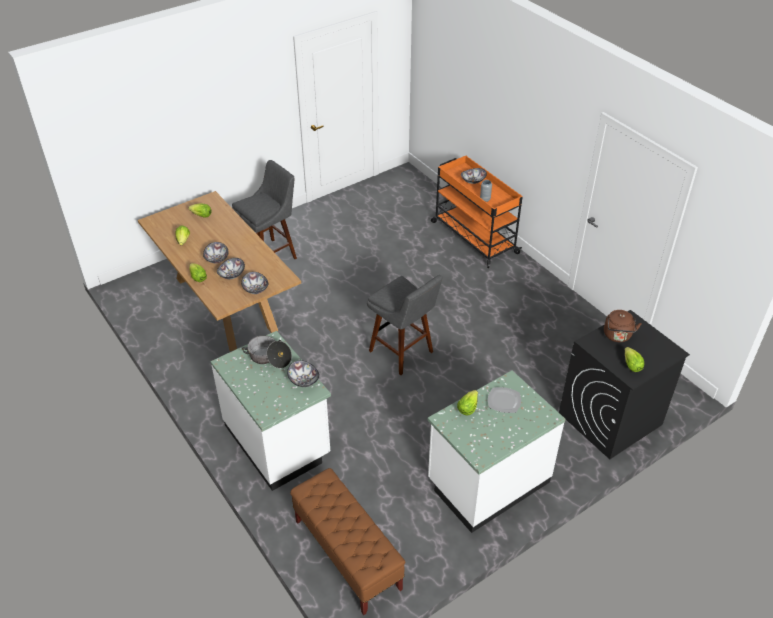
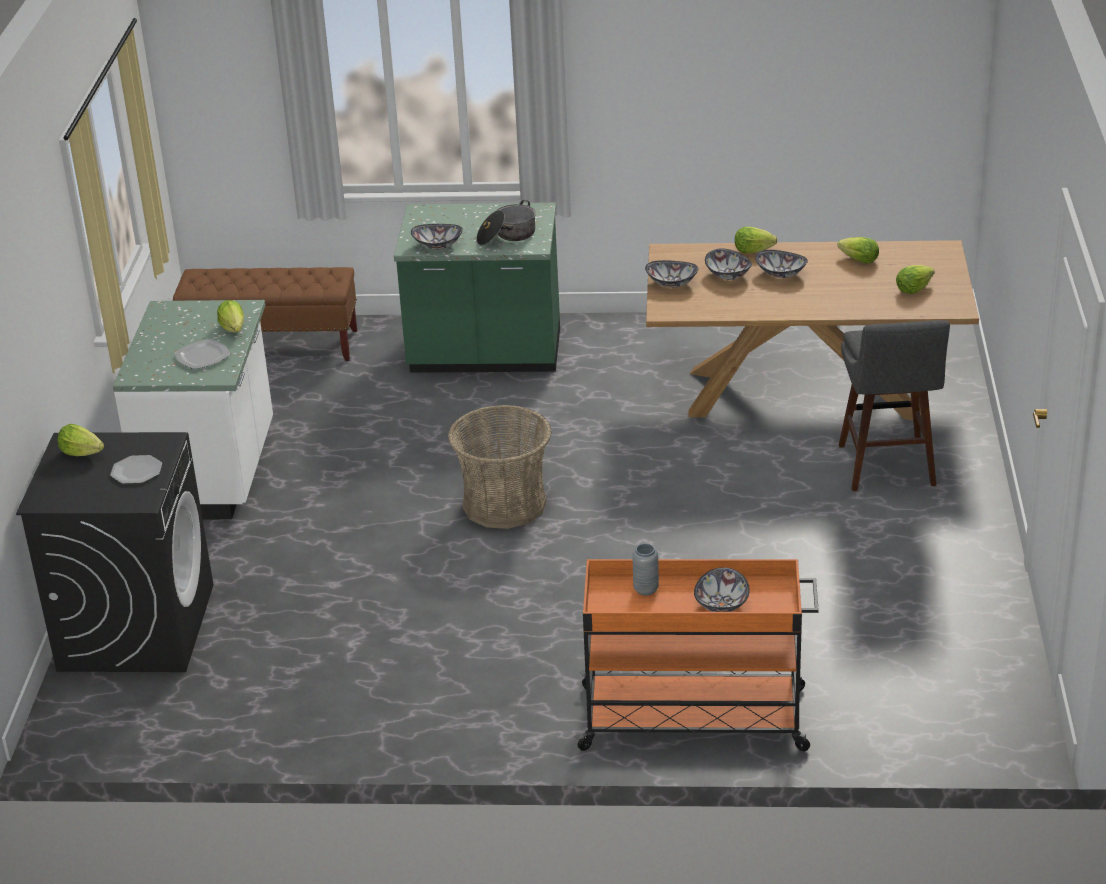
camera: 130 degrees right, 10 degrees down
(278, 441) = (485, 355): white counter -> green counter
(403, 353) = (504, 504): grey stool -> basket
(617, 336) = (136, 471): brown kettle -> plate

